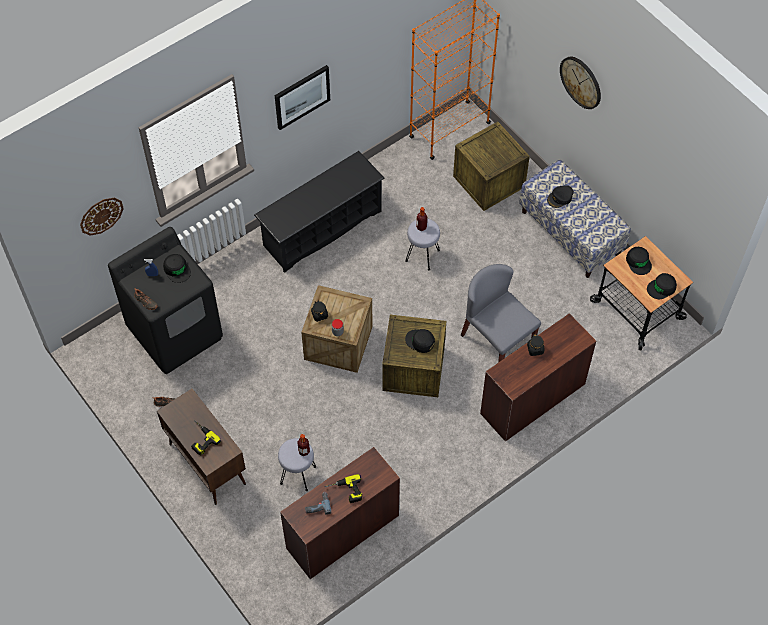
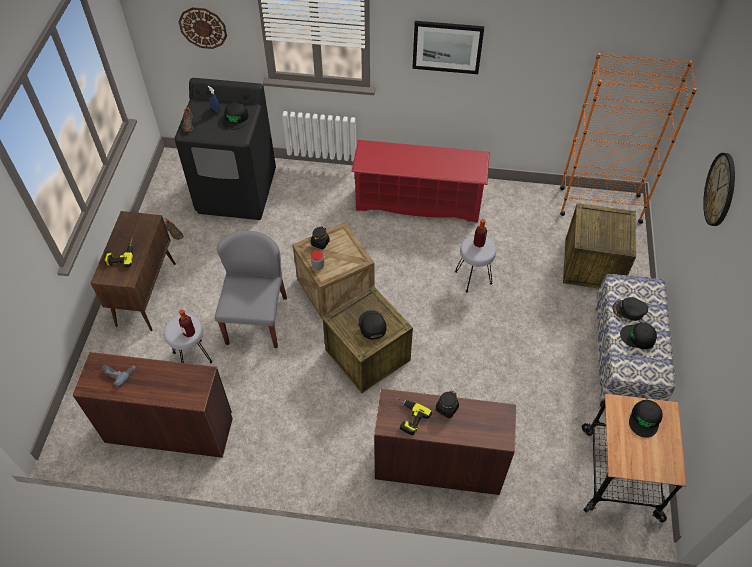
camera: 45 degrees right, 5 degrees down
(322, 228) = (418, 201): black shoe rack -> red shoe rack
(345, 492) = (151, 382): power drill -> power drill (405, 416)
(497, 340) = (461, 390): grey chair -> grey chair (256, 319)
(661, 288) = (644, 463): black cap -> black cap (638, 337)

